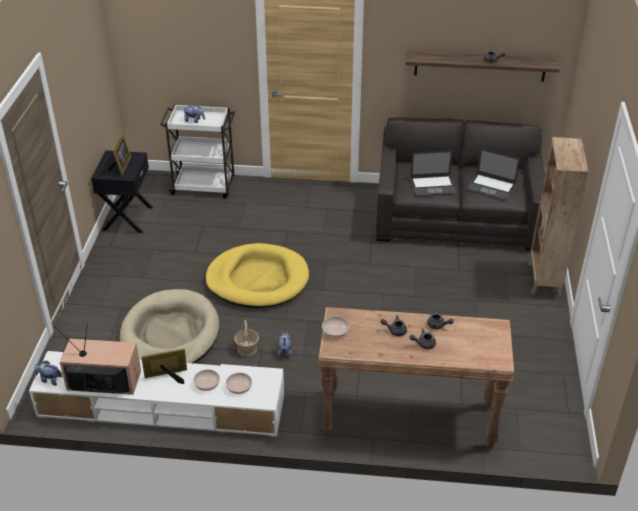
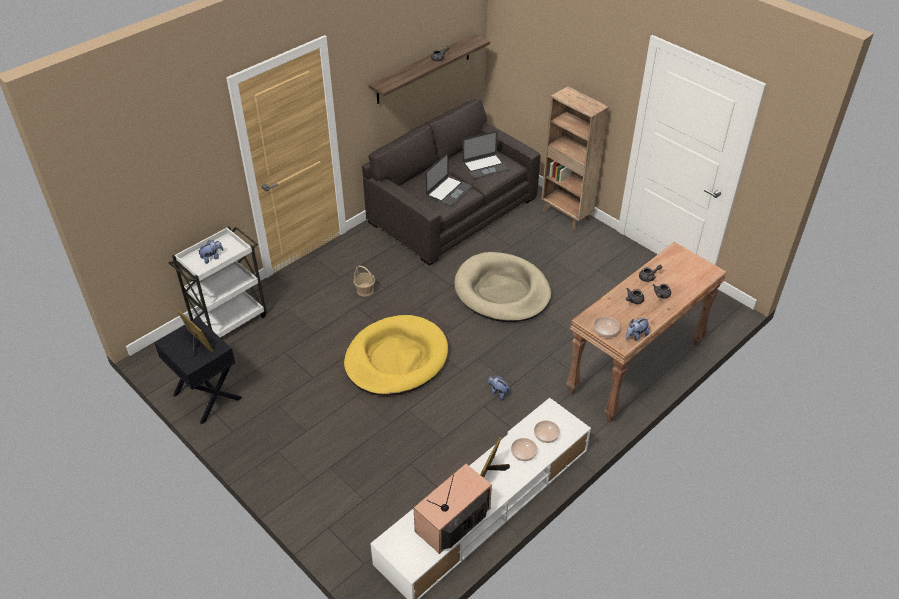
camera: 50 degrees left, 5 degrees up
(49, 380) = (412, 560): plush toy -> plush toy (635, 336)
(170, 335) = (403, 453): beige dog bed -> beige dog bed (502, 291)
(247, 349) = (472, 413): basket -> basket (365, 290)

